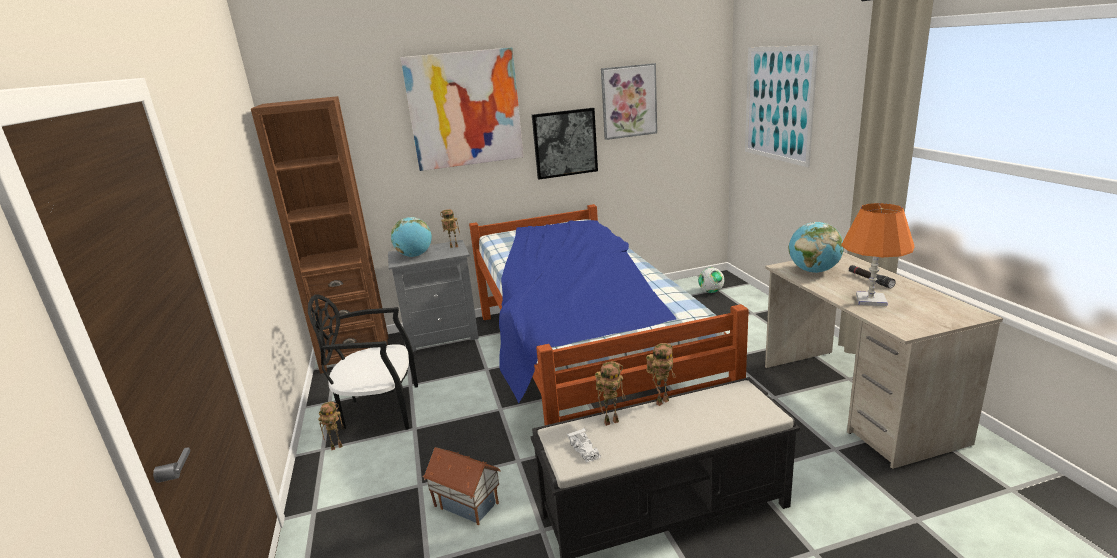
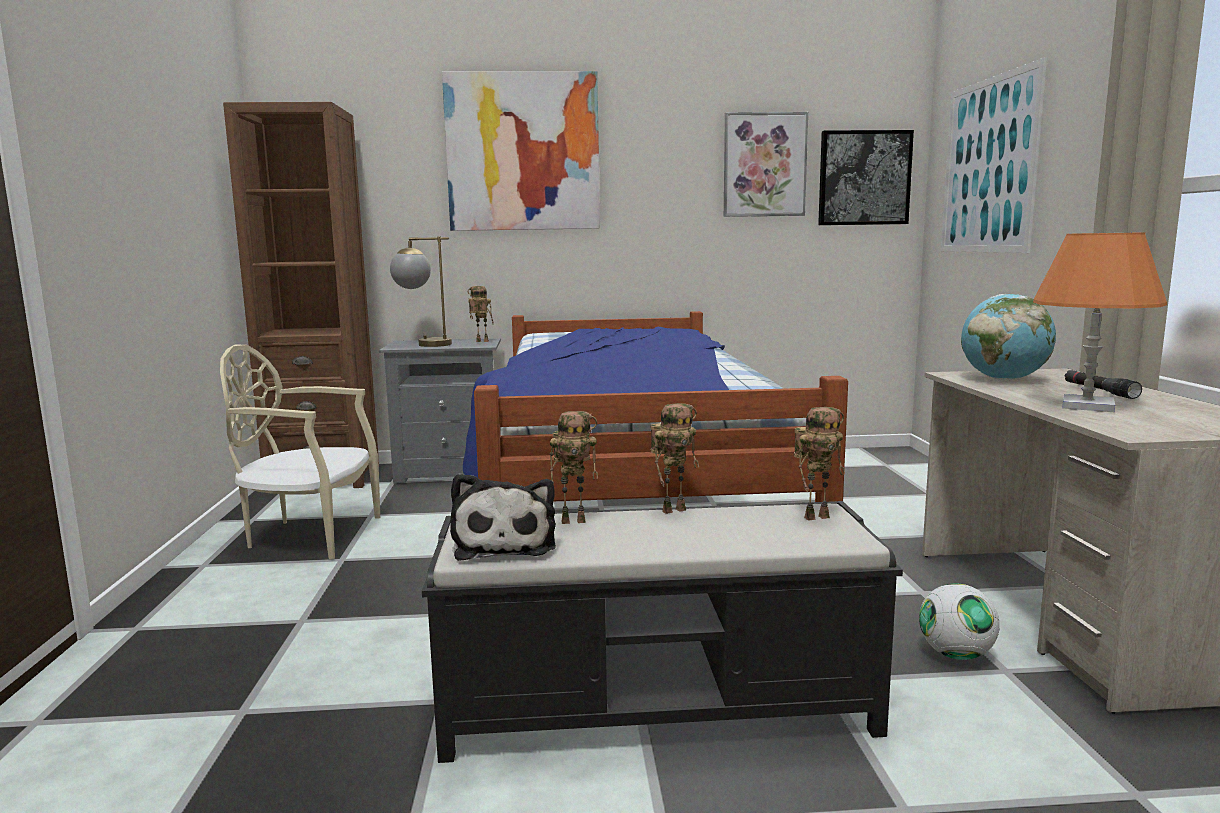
camera: 10 degrees right, 10 degrees down
(337, 446) = (224, 565): toy robot -> toy robot (817, 516)
(379, 410) = (310, 535): black chair -> beige chair
(415, 256) = (423, 344): globe -> table lamp
(467, 502) = (353, 650): toy house -> none
(565, 143) = (663, 216): picture -> picture (864, 178)
(585, 450) = (505, 544): white toy car -> plush toy
(711, 291) = (873, 466): football -> football (956, 655)

